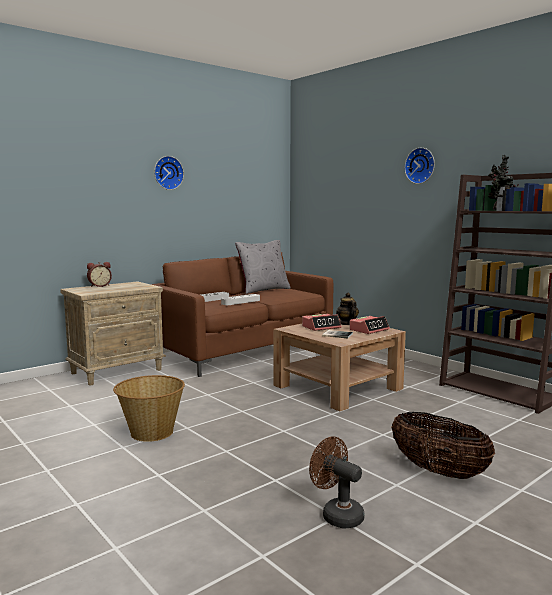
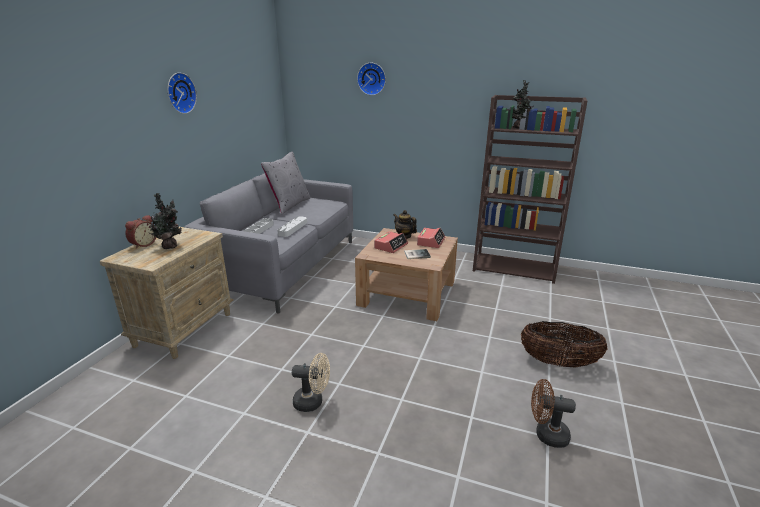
camera: 30 degrees left, 15 degrees up
(114, 288) = (170, 246): none -> potted plant
(151, 432) = (313, 402): basket -> beige fan
(244, 351) = (285, 267): brown sofa -> grey sofa
(421, 166) = (436, 80): wall clock -> wall clock (372, 79)

